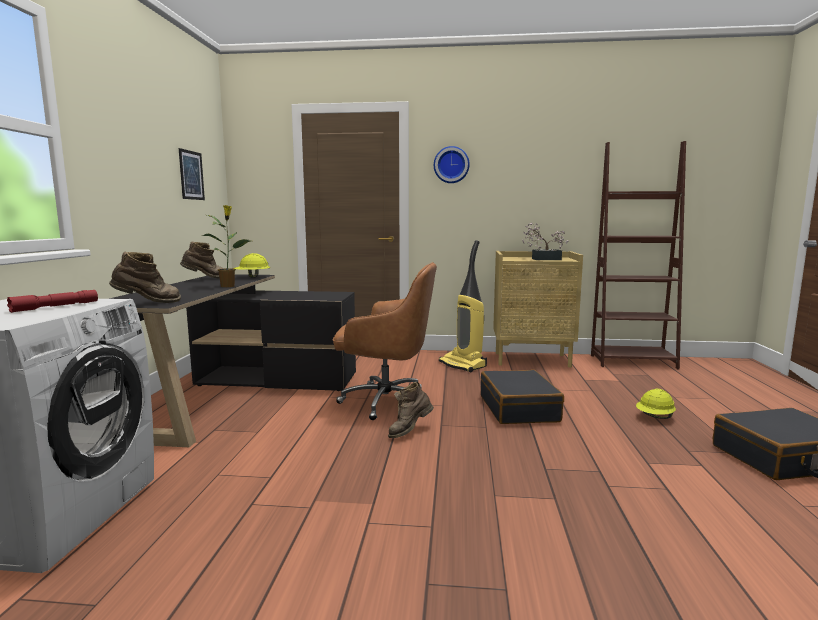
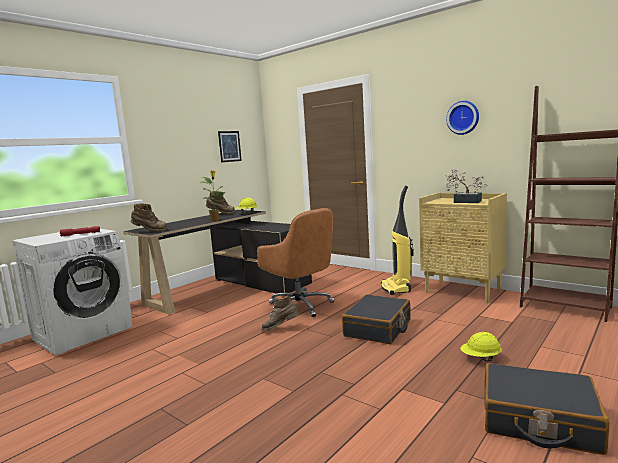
camera: 35 degrees right, 0 degrees up
(451, 165) = (401, 121): wall clock -> wall clock (463, 117)

